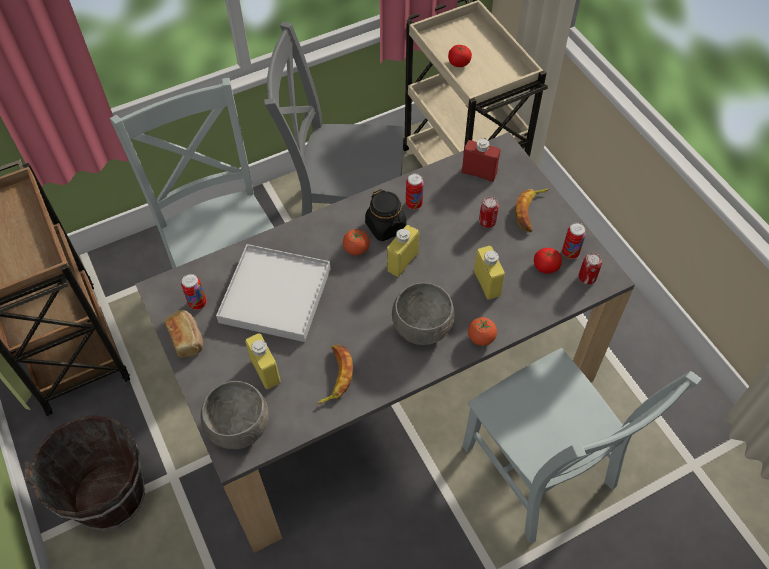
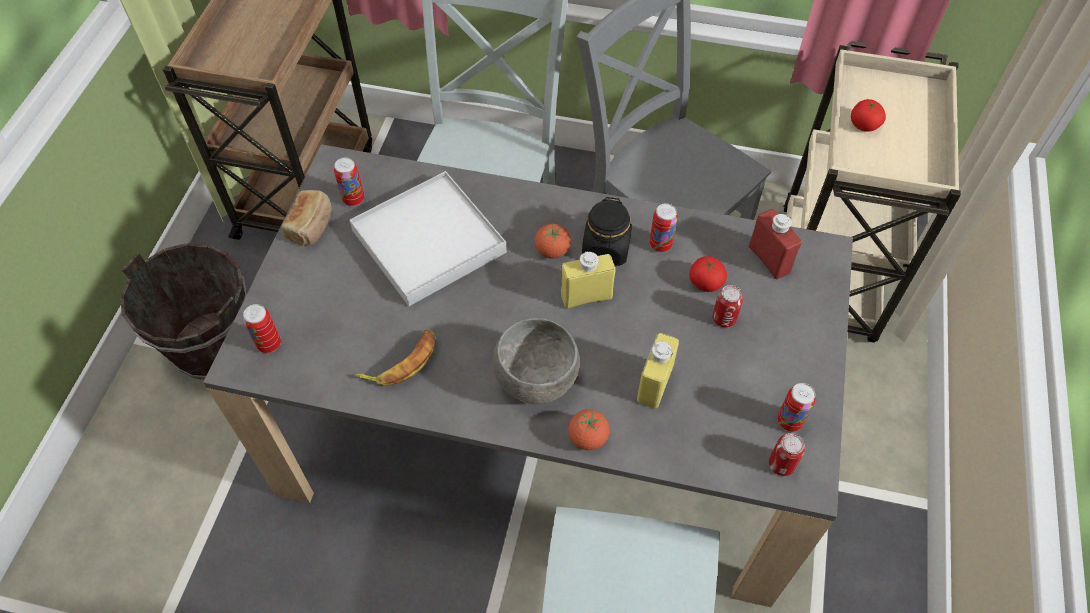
camera: 40 degrees right, 0 degrees up
(240, 428) = (269, 344): grey bowl -> can
(265, 371) = (345, 307): yellow bottle -> none
(531, 211) = (788, 342): banana -> none
(546, 267) = (743, 416): tomato -> tomato (705, 283)

